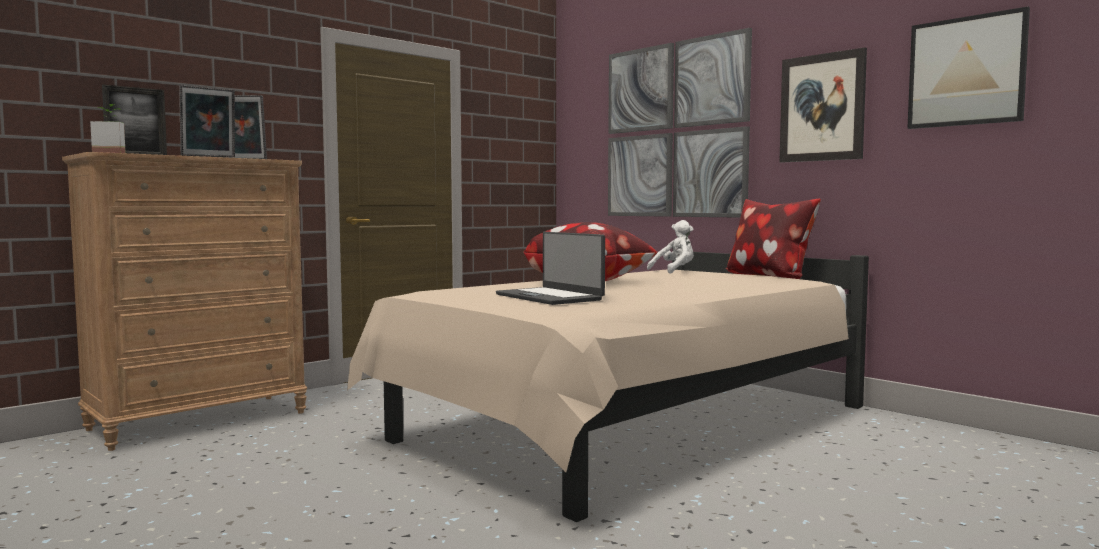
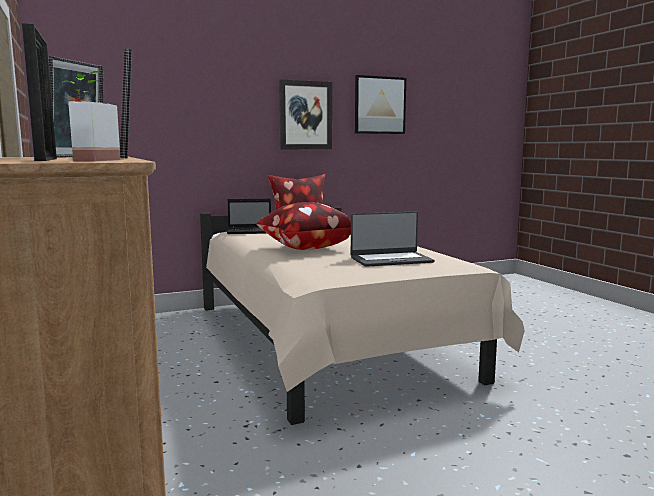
camera: 70 degrees left, 5 degrees up
(674, 130) = (187, 119): picture -> none
(675, 271) = (251, 231): white plush toy -> laptop

